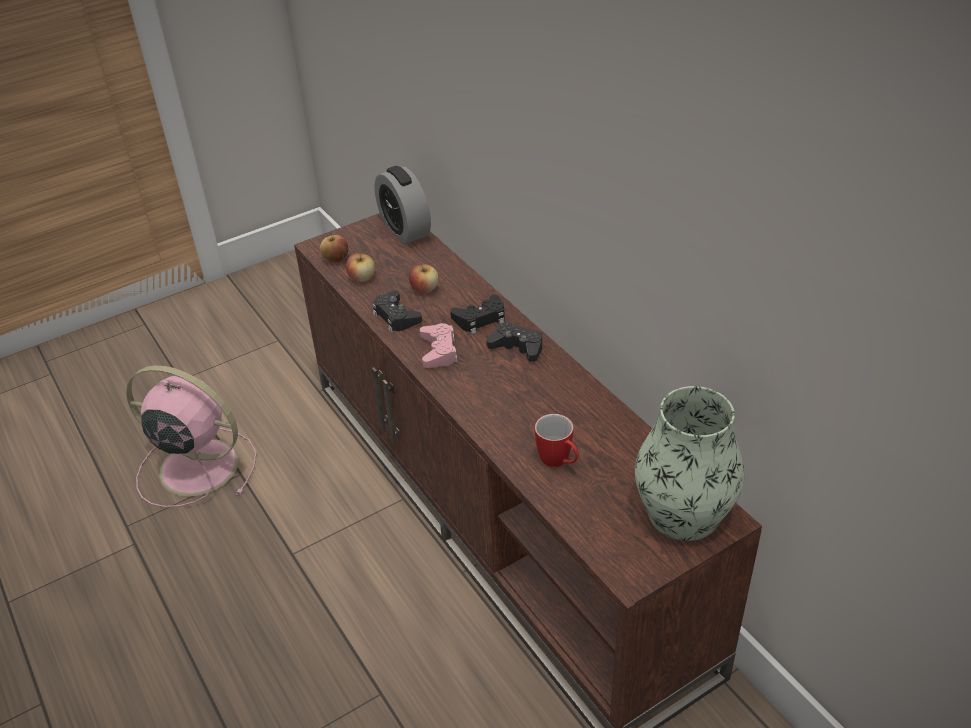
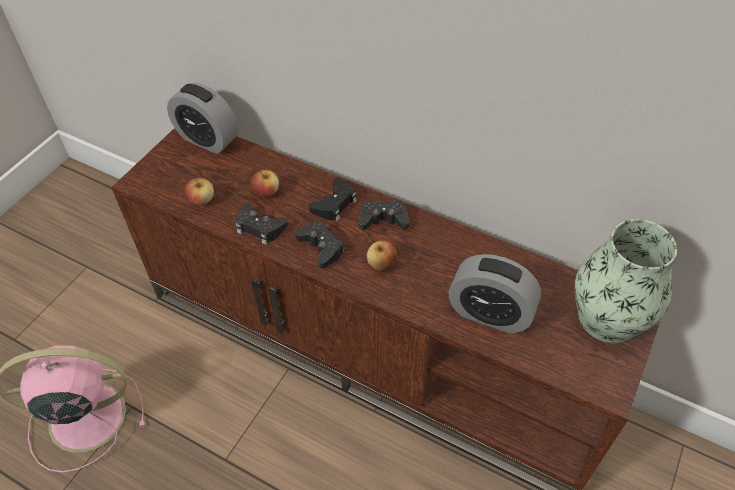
camera: 30 degrees left, 10 degrees up
(336, 259) = (163, 189): apple -> apple (381, 264)
(439, 351) = (321, 247): pink game controller -> black game controller
(559, 463) = (490, 313): mug -> alarm clock

